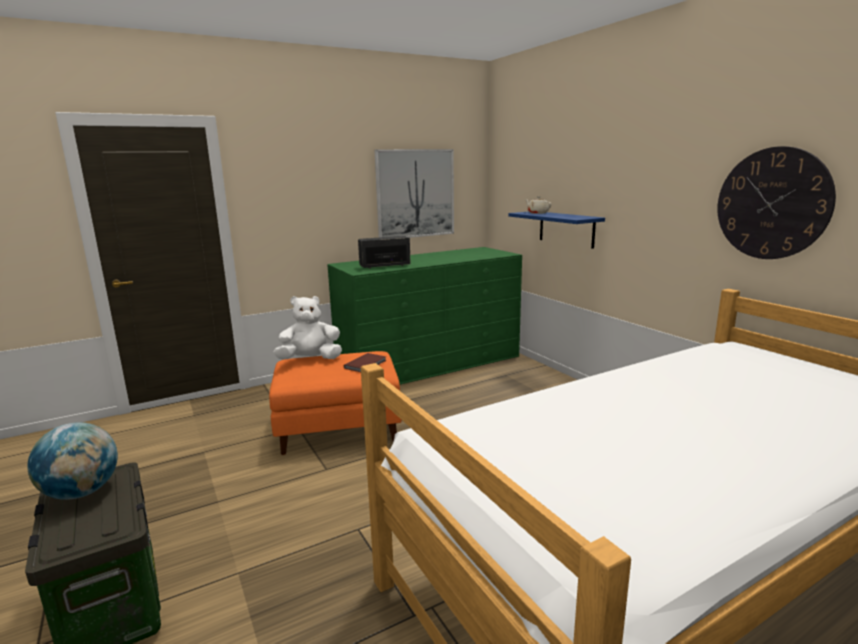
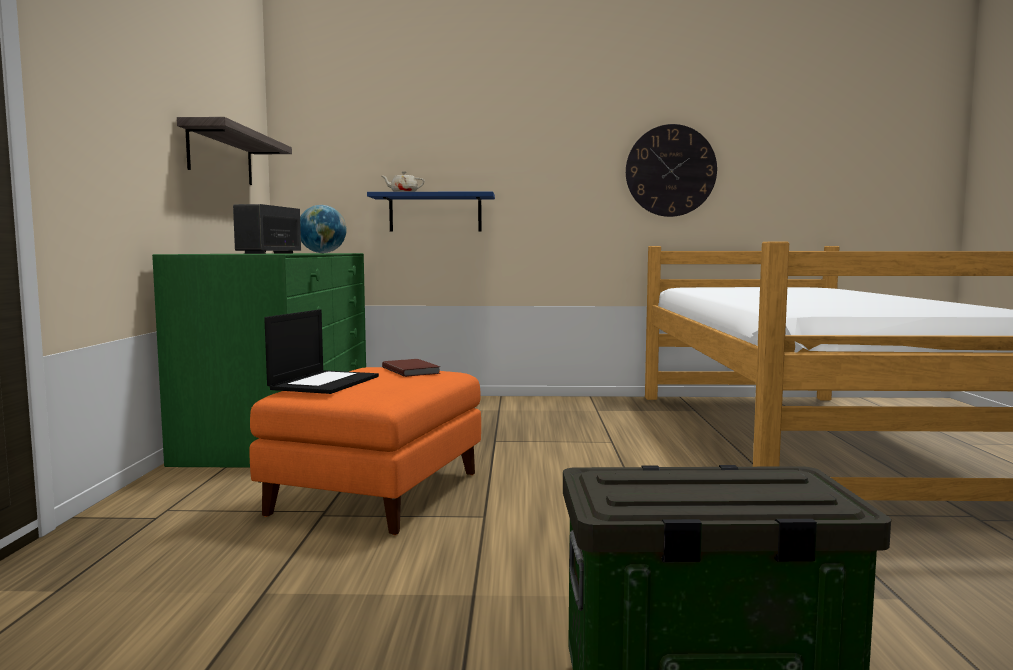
camera: 60 degrees left, 10 degrees down
(82, 492) = (658, 489): globe -> globe (322, 253)
(310, 359) = (324, 382): white plush toy -> laptop
(415, 193) = (221, 156): picture -> shelf

